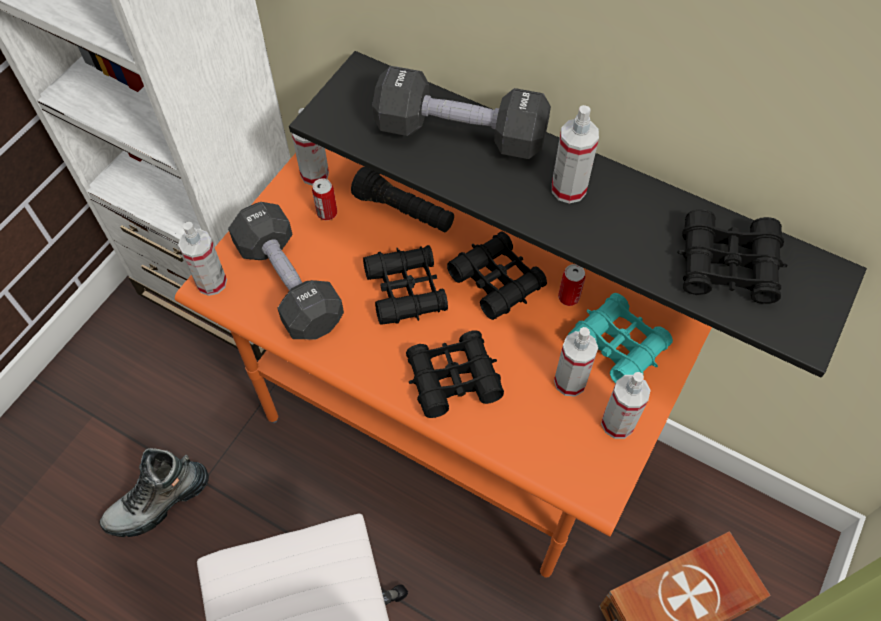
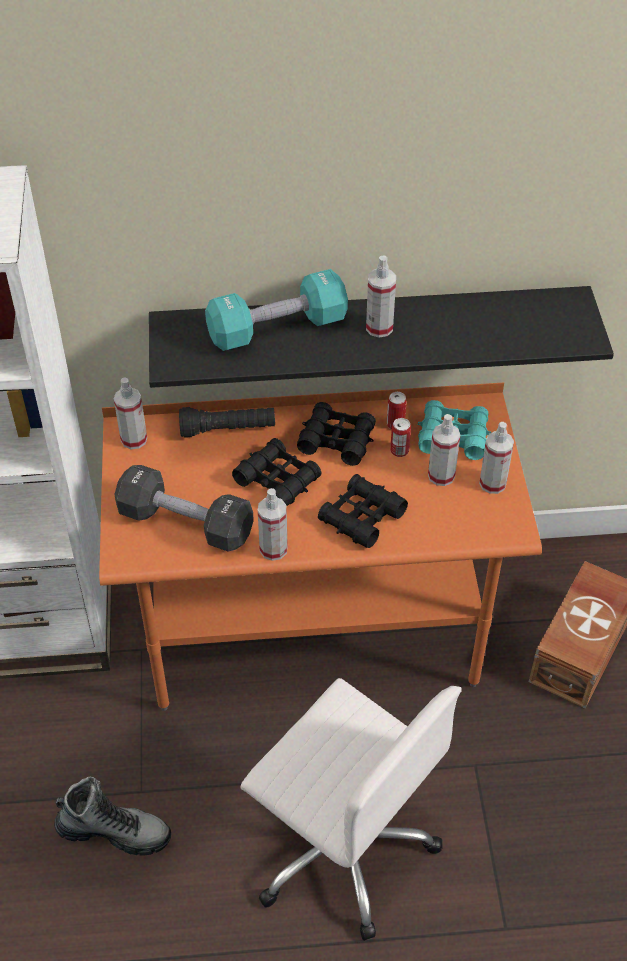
camera: 35 degrees left, 10 degrees down
(158, 502) = (114, 832): boot -> boot turned 105 degrees counterclockwise
(211, 282) = (122, 554): spray bottle -> spray bottle (273, 549)
(327, 213) = (169, 460): can -> can (399, 451)
(460, 134) = (277, 329): black dumbbell -> turquoise dumbbell
(727, 266) = (513, 323): black binoculars -> none

